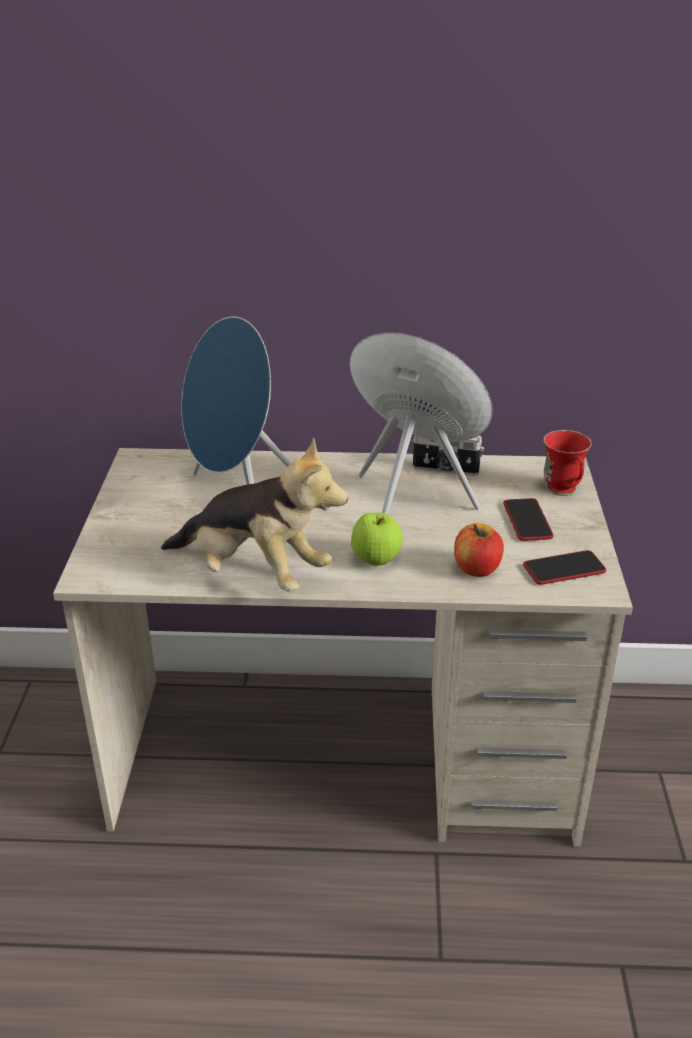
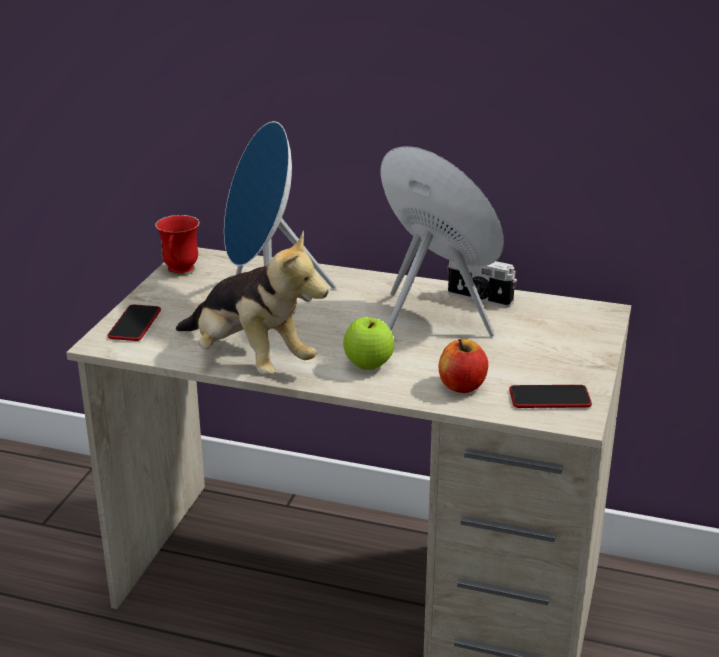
camera: 15 degrees right, 5 degrees down
(527, 521) = (536, 352): phone -> phone (135, 324)
(564, 492) = (589, 333): red mug -> red mug (179, 273)

